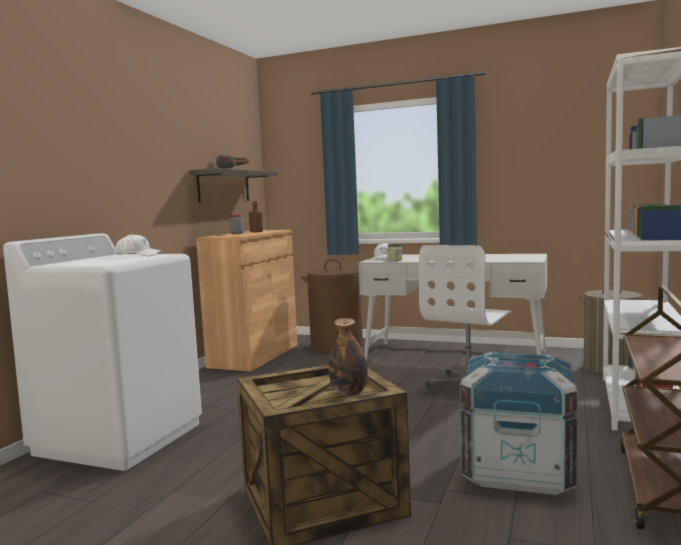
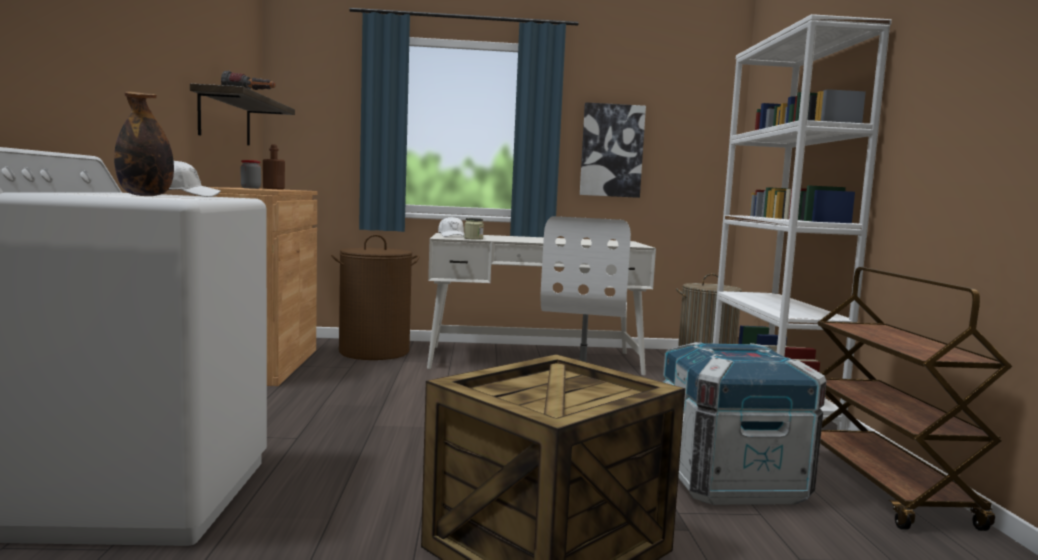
camera: 25 degrees left, 0 degrees up
(349, 393) = (603, 394): bottle -> bottle (145, 196)
(526, 175) = (611, 150): none -> picture

